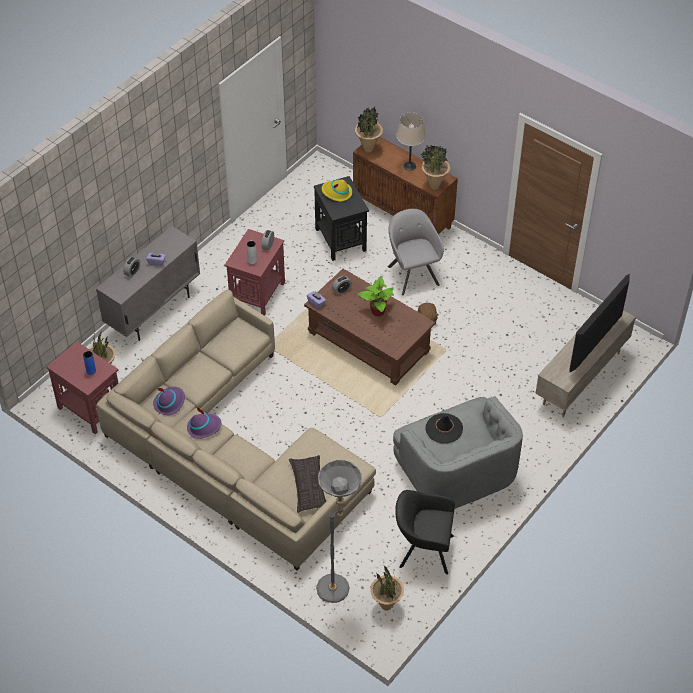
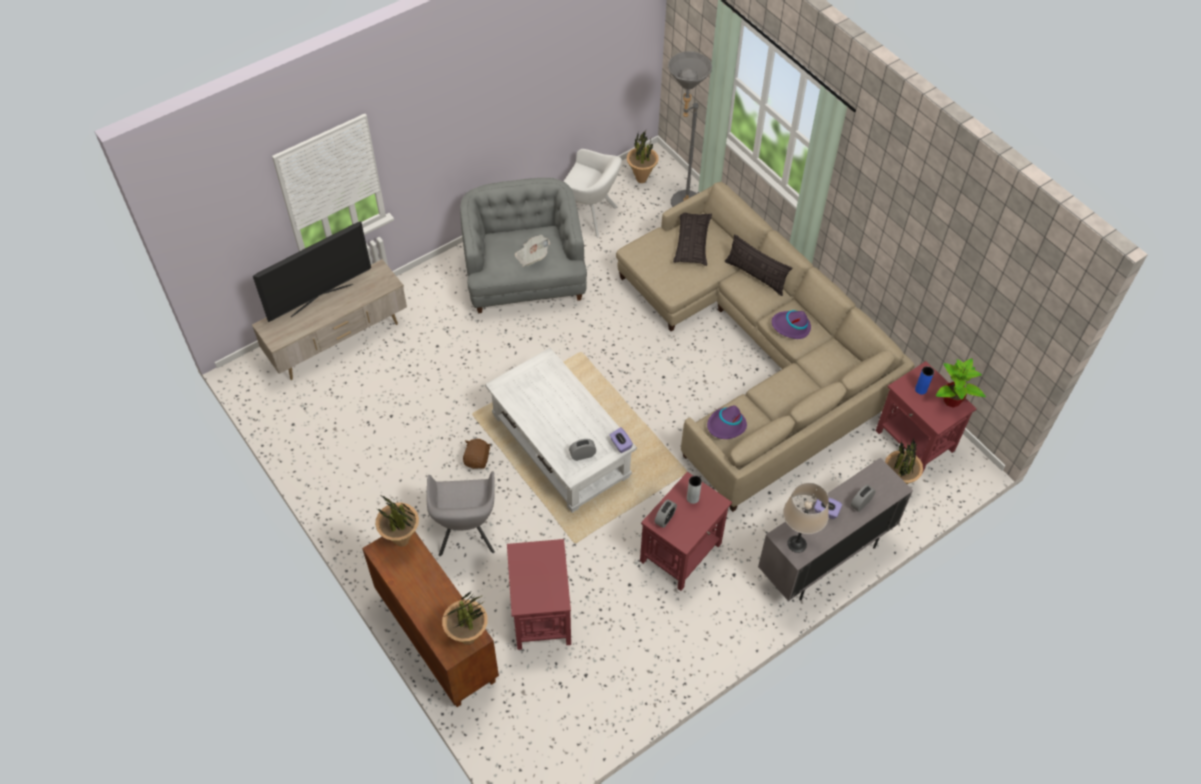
camera: 165 degrees left, 5 degrees up
(169, 402) = (826, 364): purple hat -> purple hat (726, 426)
(243, 468) = (755, 275): none -> pillow
(337, 192) = (541, 586): yellow hat -> none
(341, 239) = (541, 614): black side table -> red side table
(368, 342) = (561, 446): brown coffee table -> white coffee table
(378, 311) = (548, 414): potted plant -> potted plant (951, 401)
(409, 166) = (420, 588): beige table lamp -> beige table lamp (796, 544)
(423, 550) = (589, 215): black armchair -> white armchair
(444, 428) = (532, 256): black hat -> newspaper

